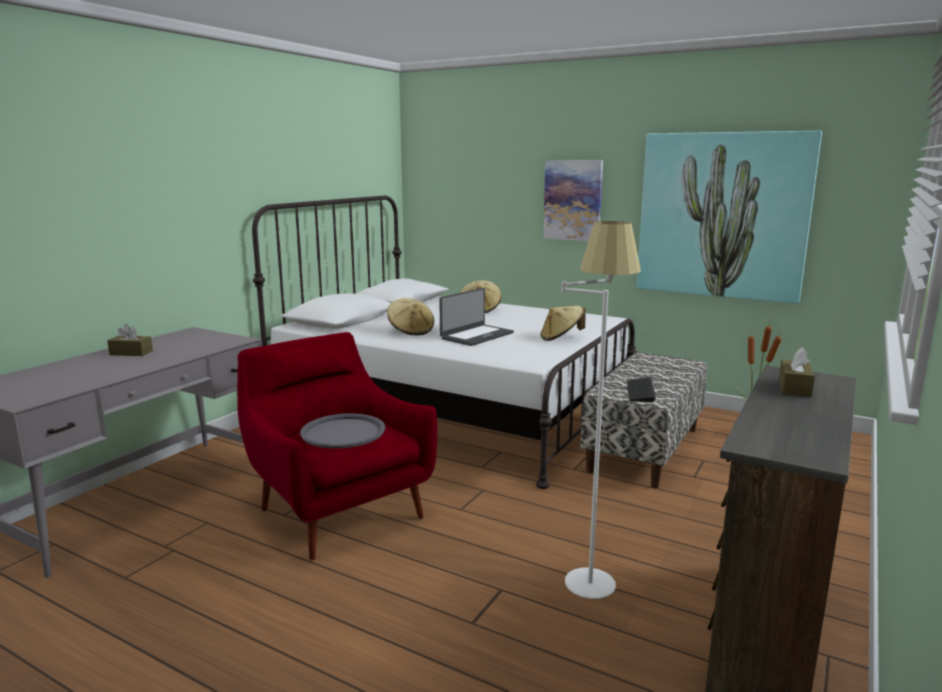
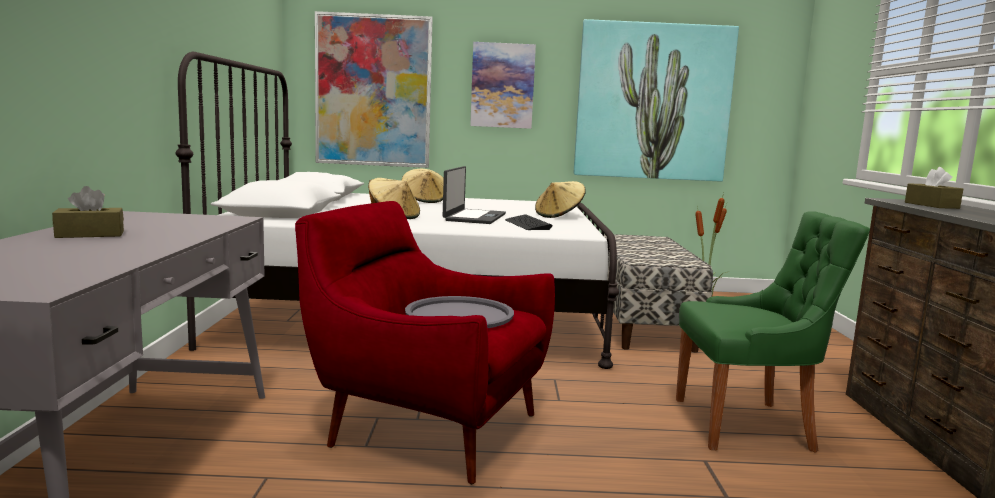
camera: 30 degrees left, 5 degrees down
(466, 206) = (373, 91): none -> picture
(590, 569) = (748, 425): white floor lamp -> green chair
(640, 391) = (665, 258): keyboard -> keyboard (527, 224)

